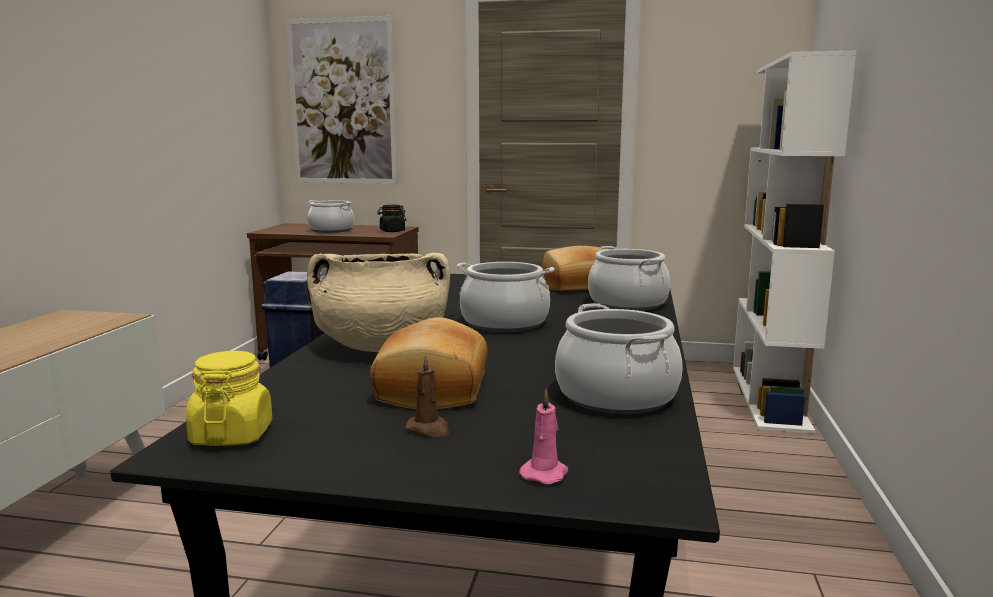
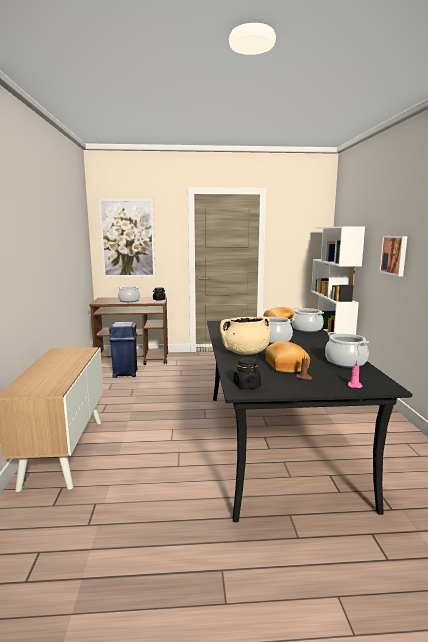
camera: 15 degrees left, 0 degrees up
(232, 435) = (246, 385): yellow jar -> black jar
(909, 113) = (394, 255): none -> picture

